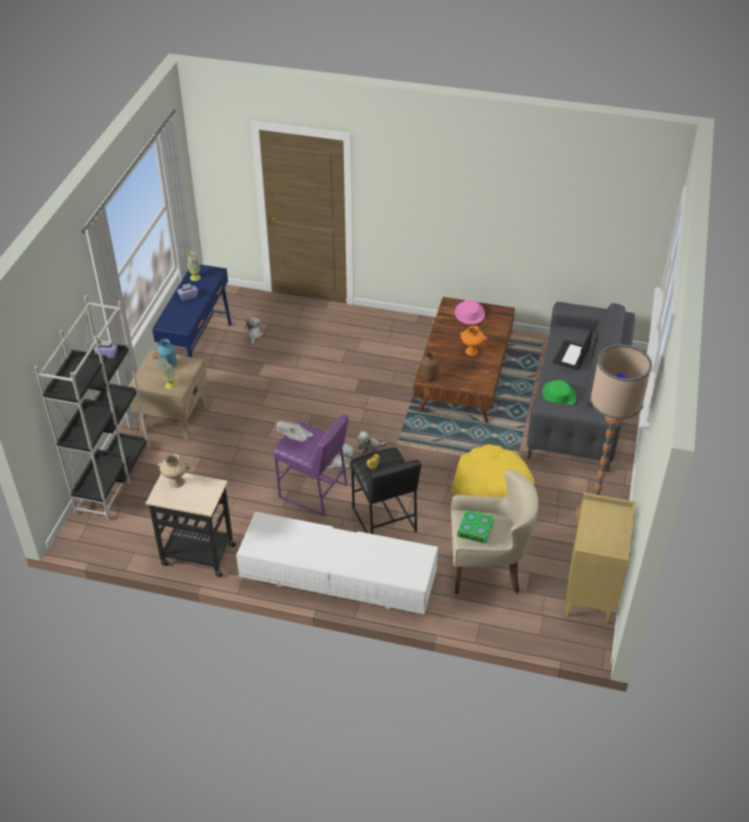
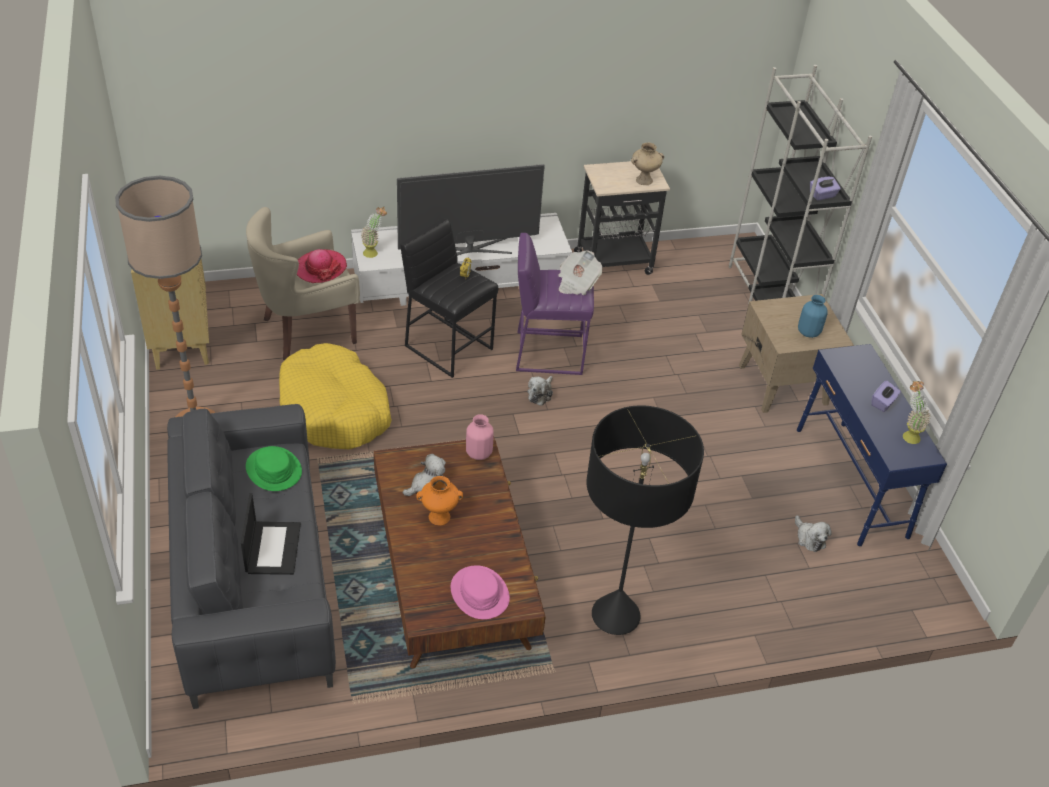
camera: 150 degrees right, 0 degrees up
(168, 385) = (781, 309): potted plant -> potted plant (374, 252)
(336, 540) = (469, 249): none -> television
(370, 447) = (520, 423): plush toy -> plush toy (426, 484)
(389, 334) = (615, 618): none -> black floor lamp
(429, 376) = (478, 453): brown vase -> pink vase
(475, 529) = (320, 268): book -> hat

